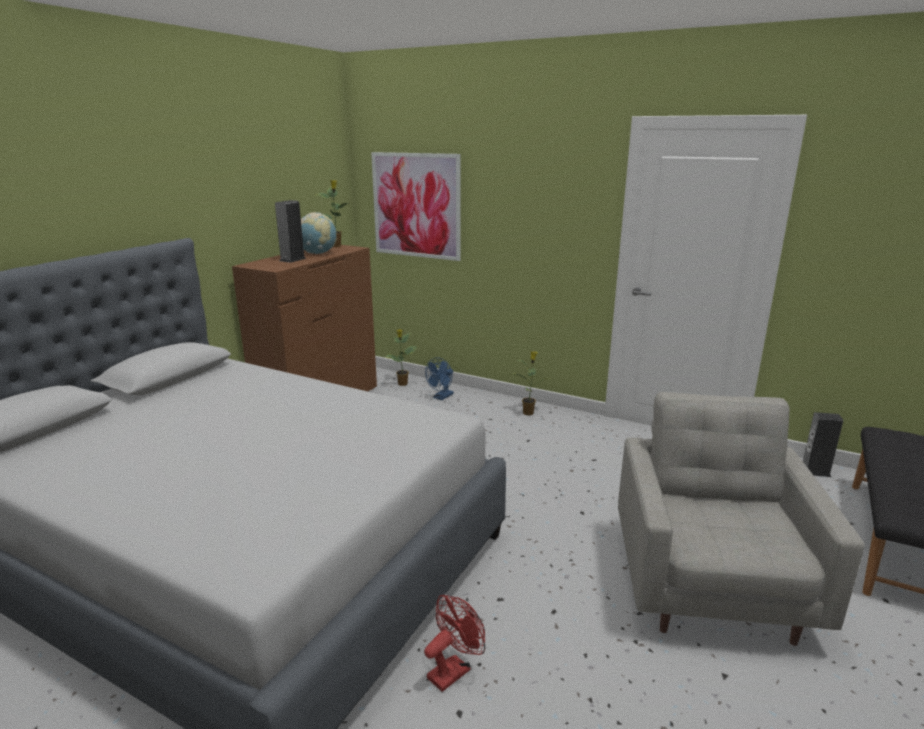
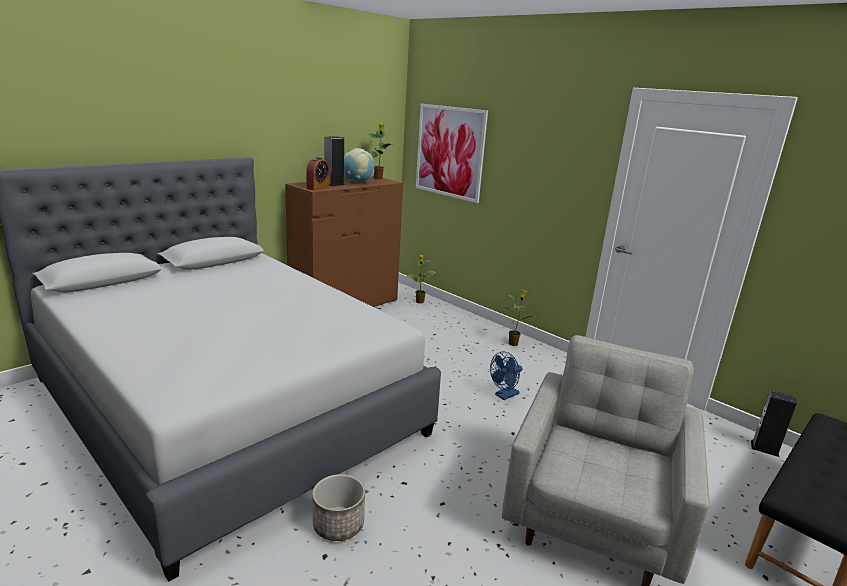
camera: 15 degrees right, 0 degrees up
(277, 266) = (317, 188): none -> alarm clock
(441, 397) = (445, 318): blue fan -> blue fan (504, 396)
(453, 670) = (338, 524): red fan -> planter

